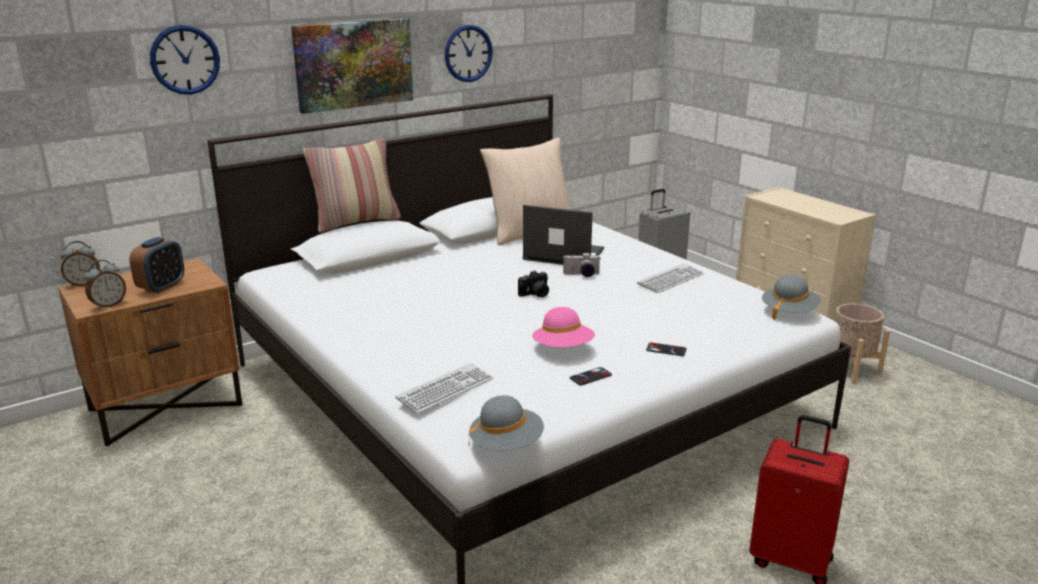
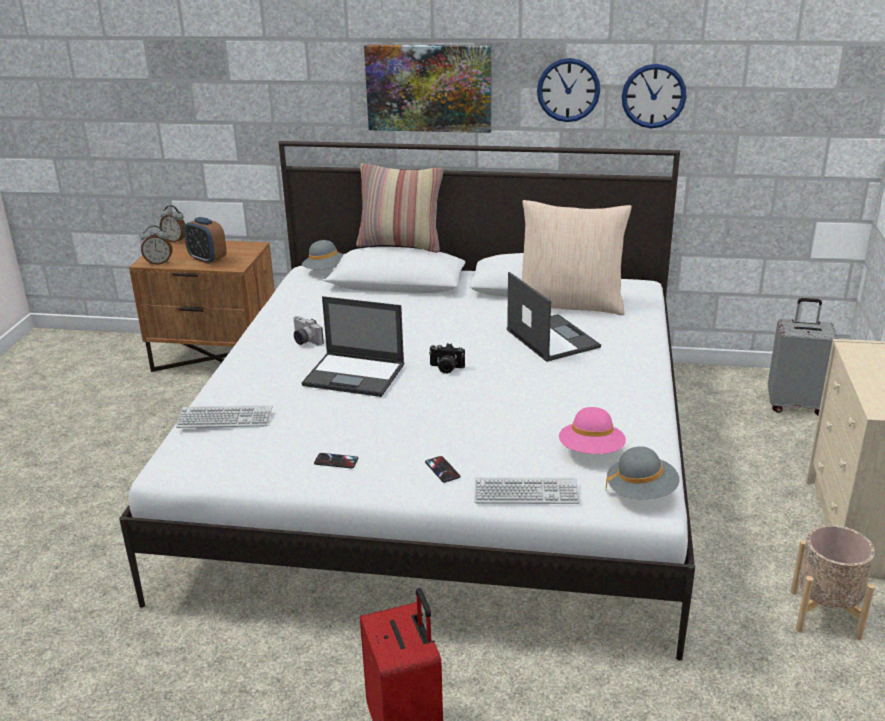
camera: 45 degrees right, 5 degrees up
(162, 287) = (207, 259): alarm clock -> alarm clock turned 60 degrees clockwise
(185, 60) = (267, 67): wall clock -> wall clock (653, 96)
(481, 322) = (355, 375): none -> laptop
(506, 444) = (184, 481): grey hat -> grey hat (326, 272)
(563, 349) = (365, 427): pink hat -> pink hat (591, 452)
(581, 275) = (524, 366): camera -> camera (304, 341)
(670, 279) = (596, 405): keyboard -> keyboard (526, 492)

